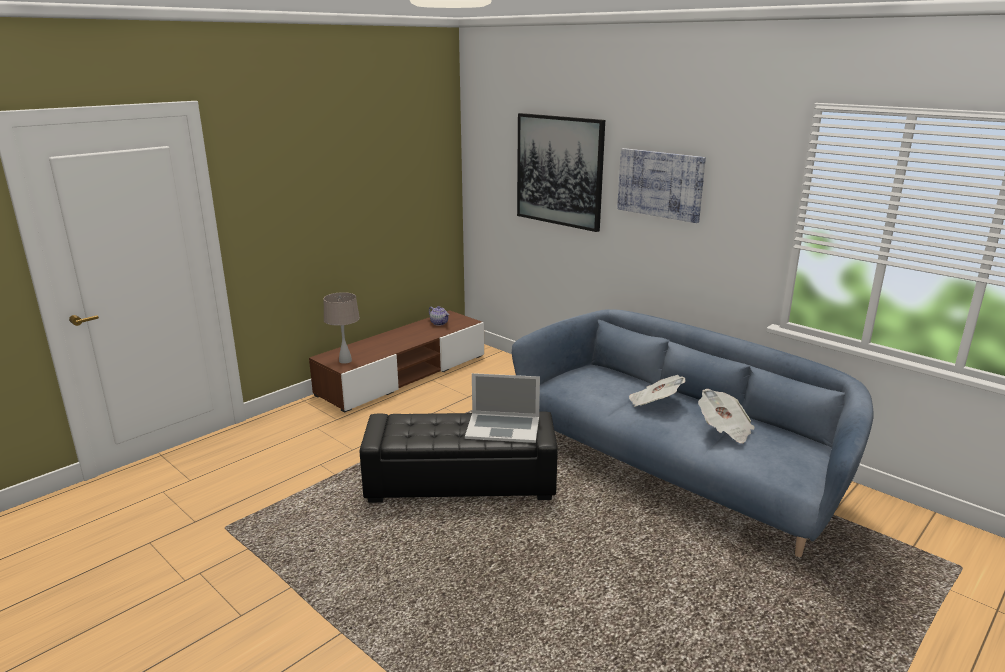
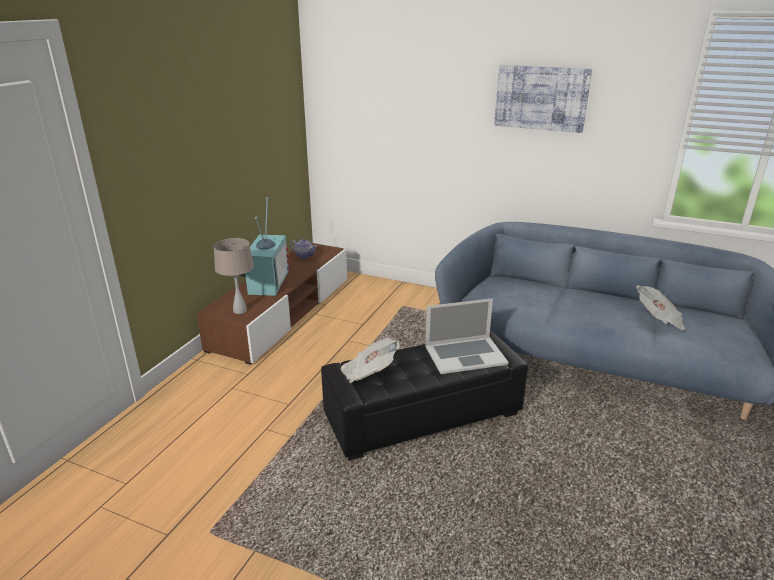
camera: 20 degrees left, 5 degrees up
(386, 341) = (266, 282): none -> television
(559, 171) = (425, 91): picture -> none
(654, 403) = (579, 305): newspaper -> newspaper (369, 372)

